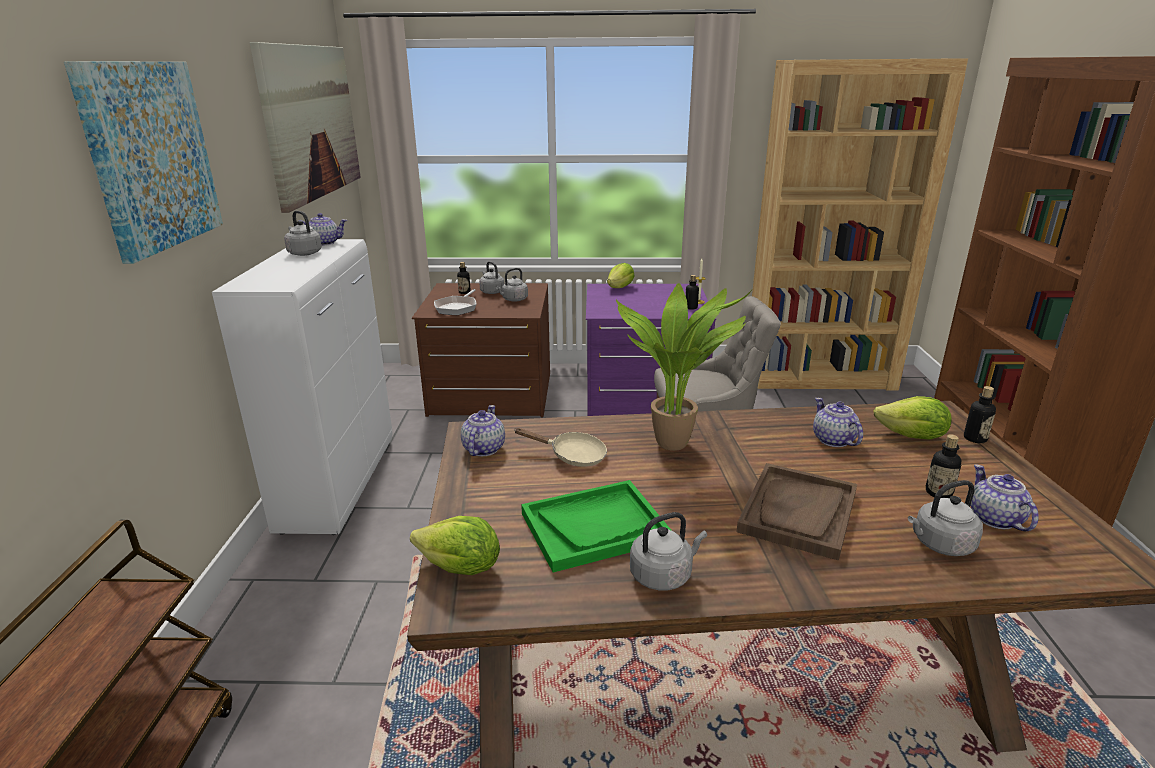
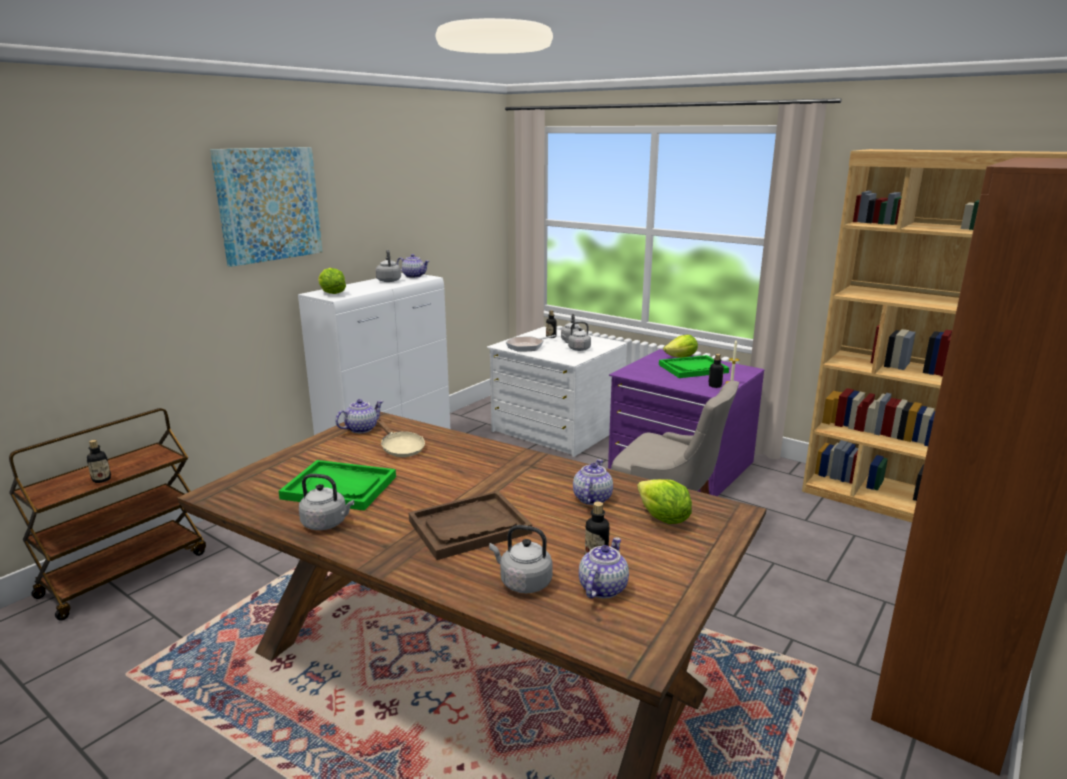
camera: 35 degrees right, 5 degrees down
(311, 122) = (451, 188): picture -> none
(460, 568) = (245, 480): lettuce -> lettuce (331, 293)
(491, 394) = (556, 429): brown dresser -> white dresser
(647, 296) = (693, 368): none -> green tray
(676, 442) = (477, 462): potted plant -> none
(975, 438) = (718, 539): bottle -> bottle (101, 479)

